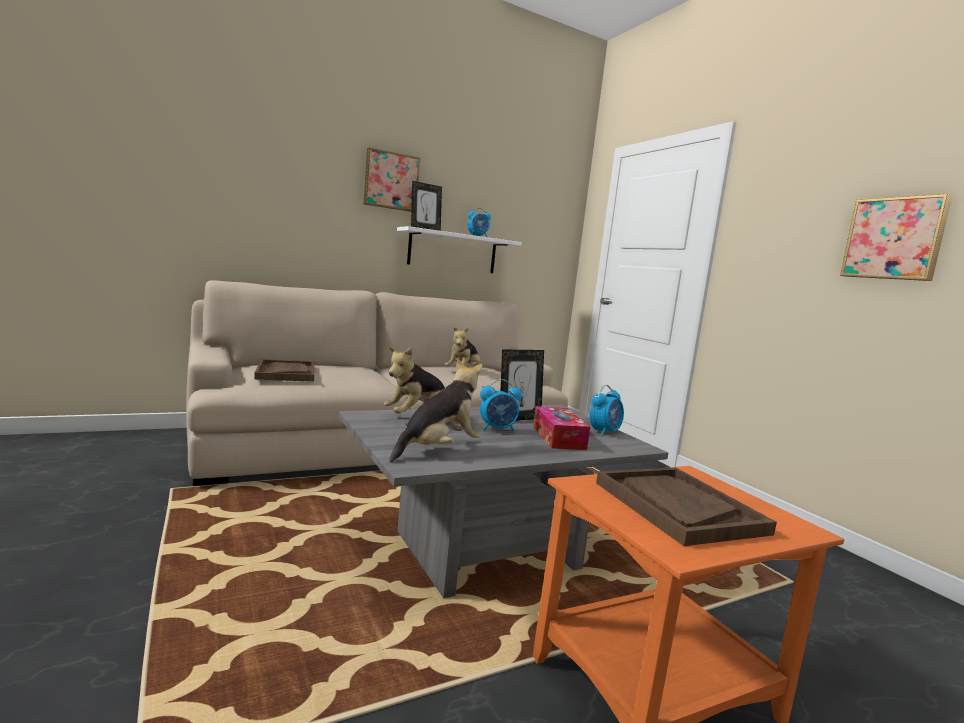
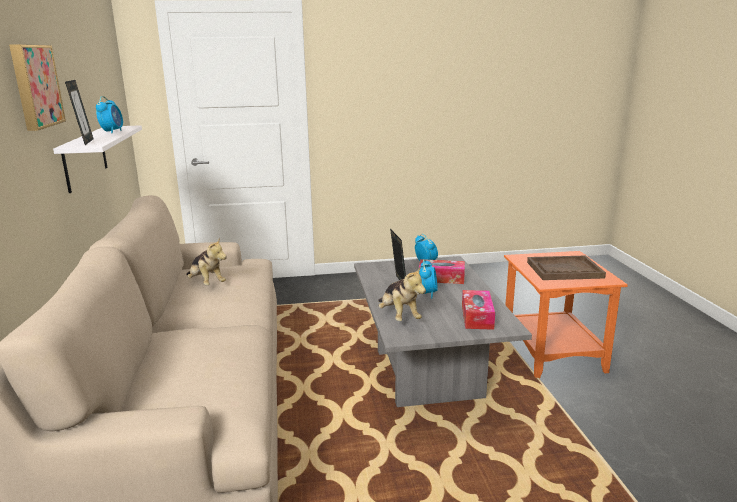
camera: 70 degrees left, 10 degrees up
(286, 373) = (194, 380): brown tray -> none
(438, 449) = (477, 317): plush toy -> tissue box
(894, 239) = (429, 94): picture -> none

